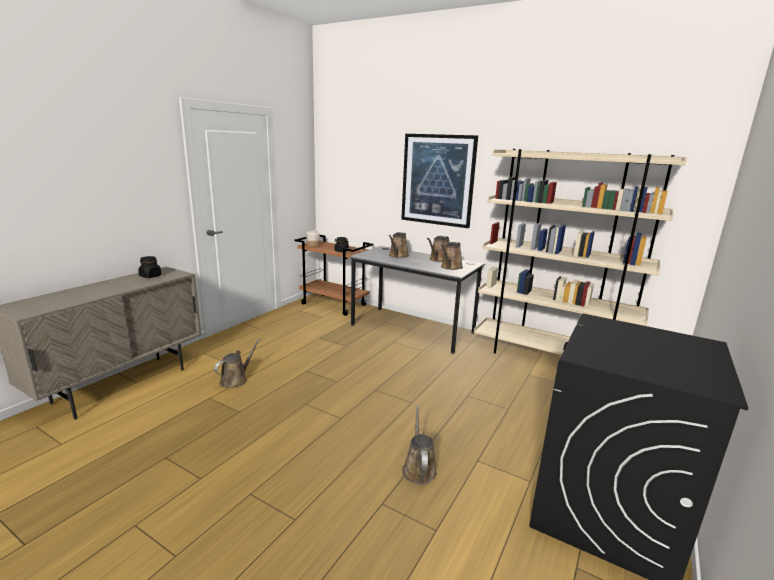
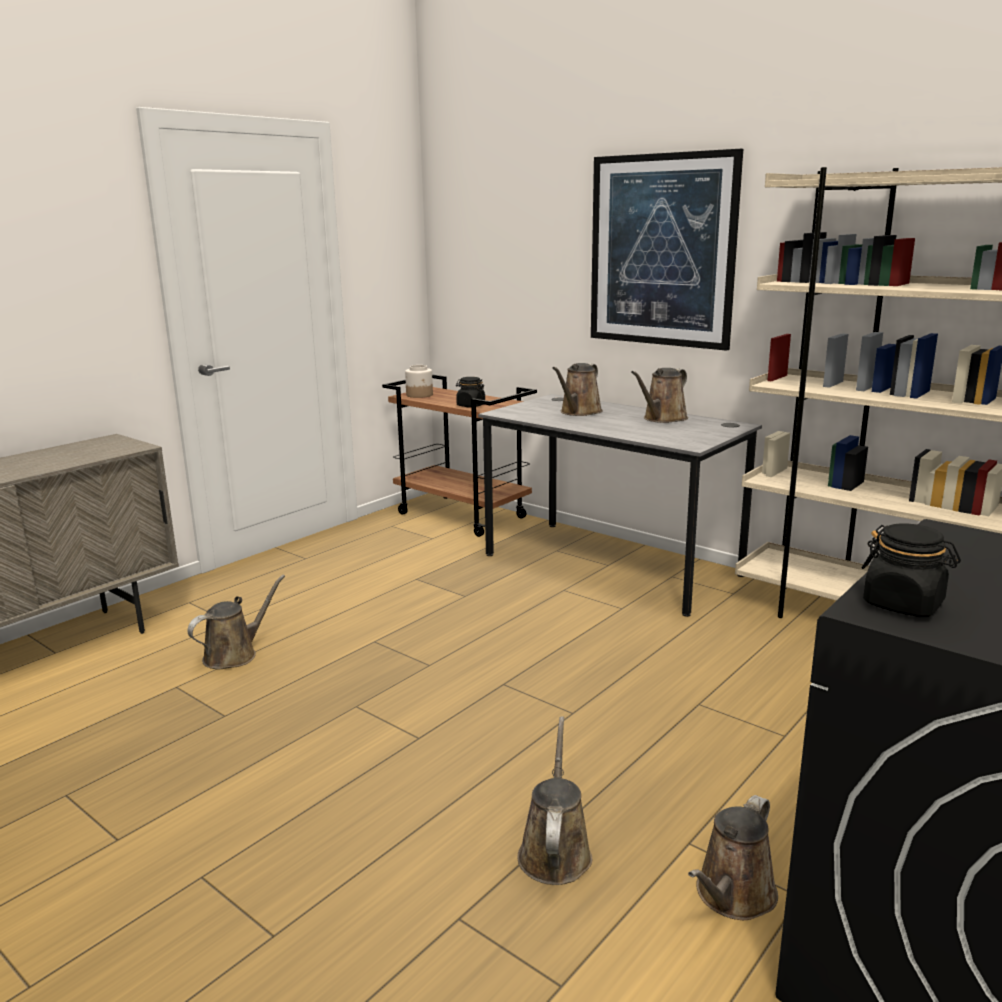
camera: 10 degrees right, 0 degrees up
(150, 276) = (80, 451): black jar -> black jar (903, 604)
(450, 267) = (683, 433): brown watering can -> brown watering can (732, 896)

